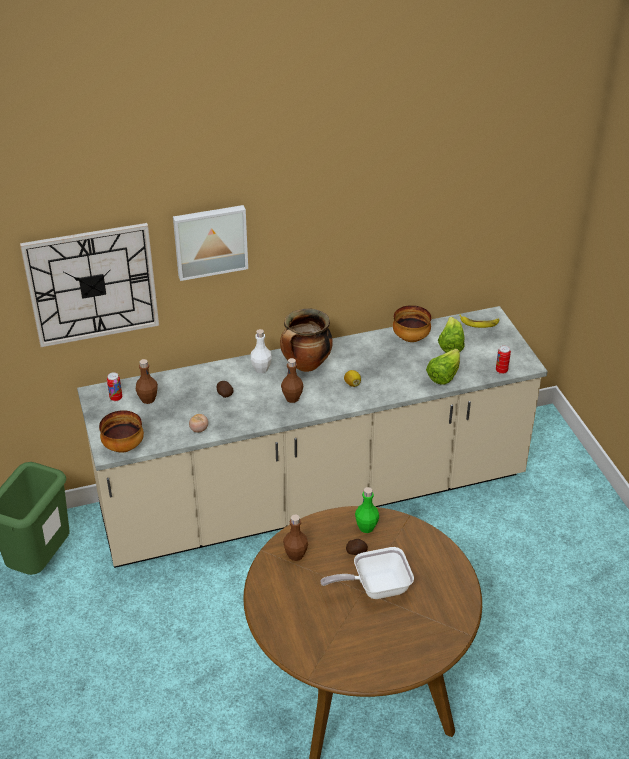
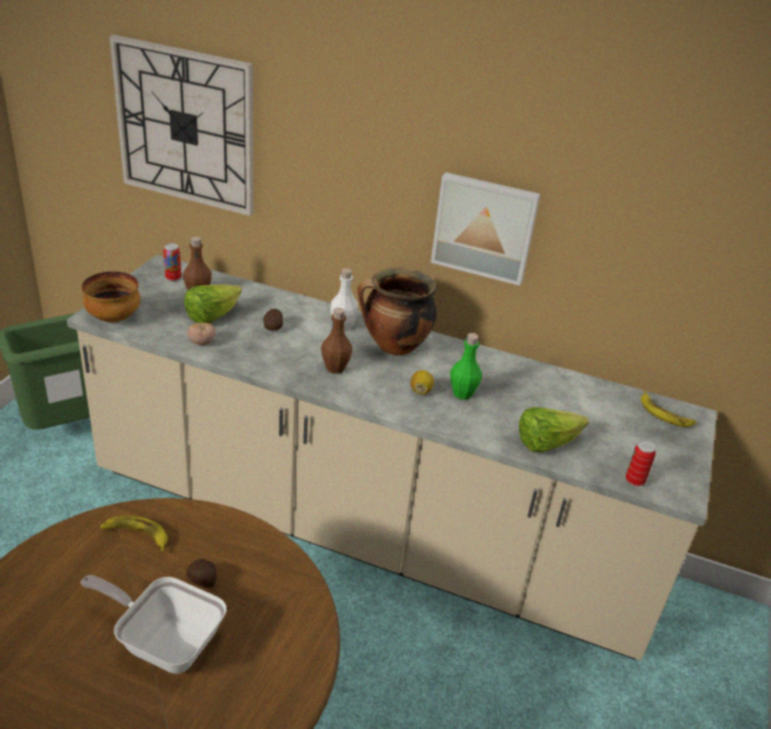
camera: 35 degrees right, 5 degrees down
(210, 241) = (325, 123): picture -> picture (484, 227)
(295, 555) = (136, 535): brown bottle -> banana
(366, 527) = (253, 561): green bottle -> green bottle (462, 393)
(411, 338) = (552, 384): bowl -> none
(450, 345) = (596, 416): lettuce -> lettuce (212, 316)

